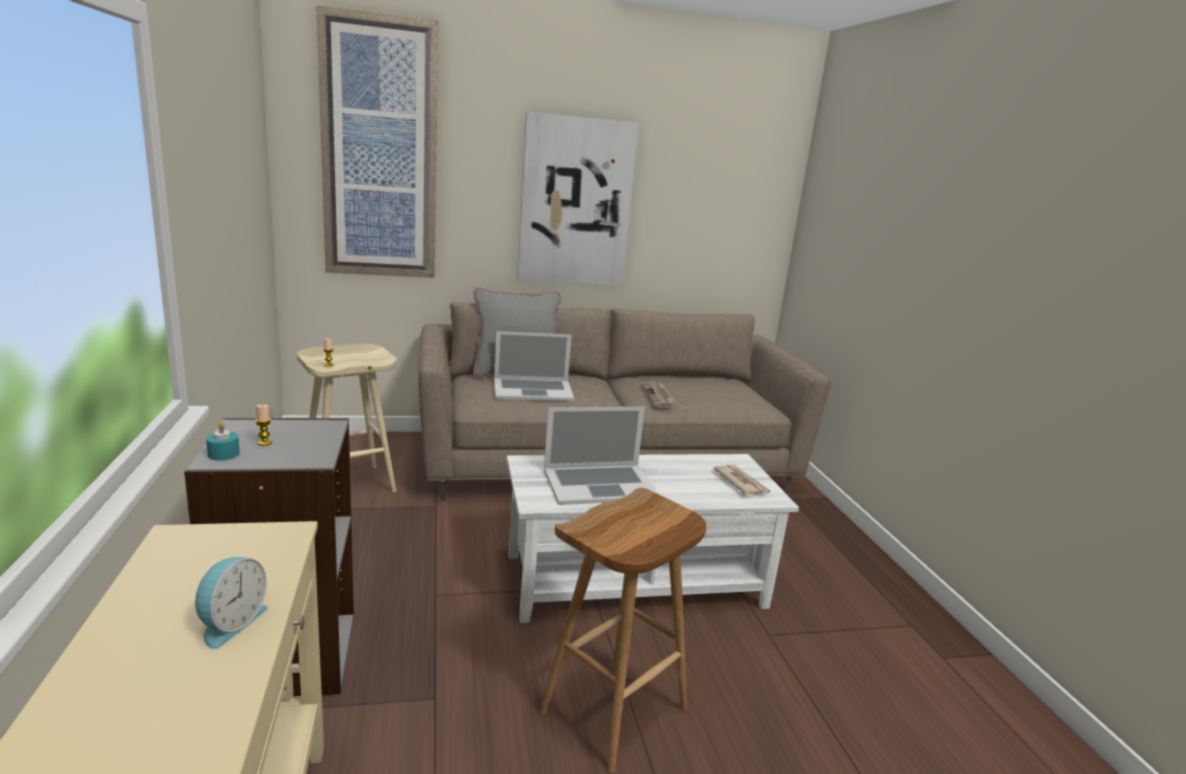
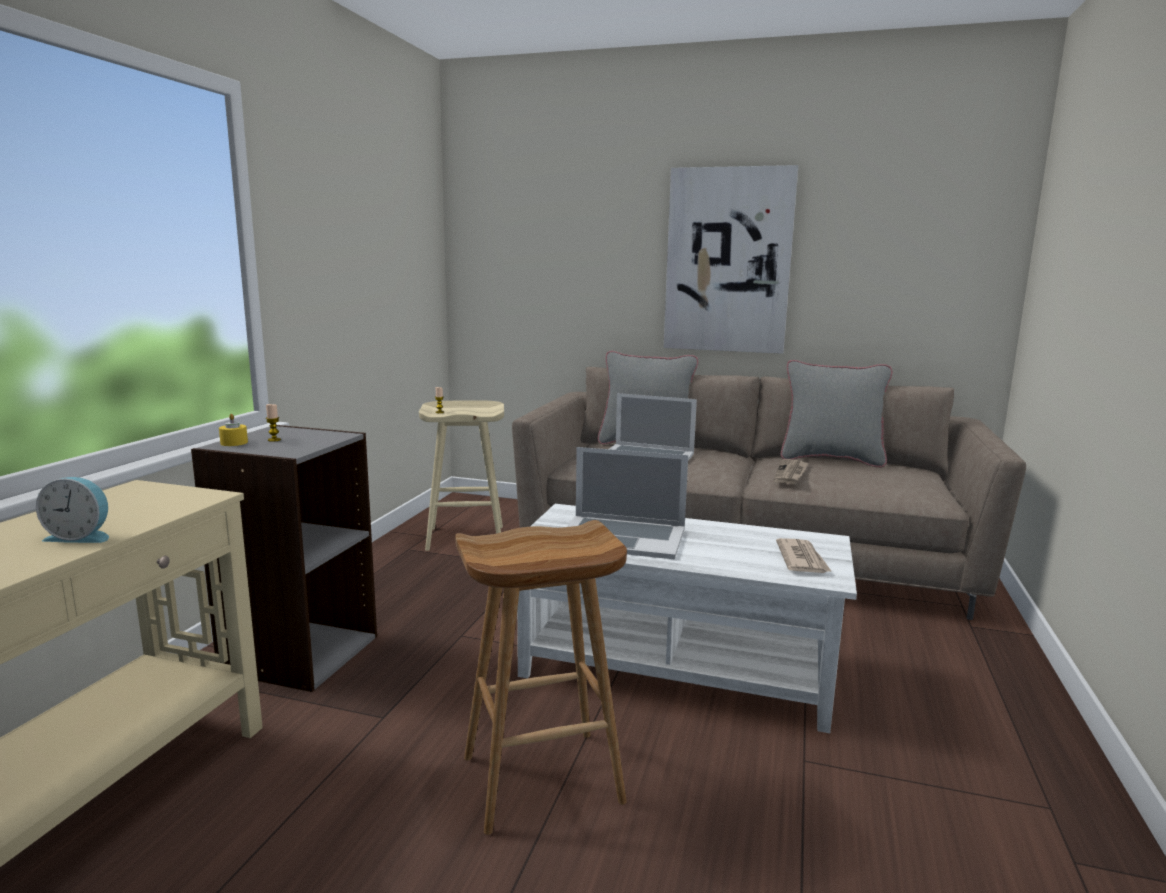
camera: 30 degrees right, 5 degrees down
(223, 454) = (234, 443): turquoise candle -> yellow candle
(230, 623) = (81, 536): alarm clock -> alarm clock turned 45 degrees clockwise
(380, 151) = (534, 222): picture -> none
(670, 377) = (831, 459): none -> grey pillow

